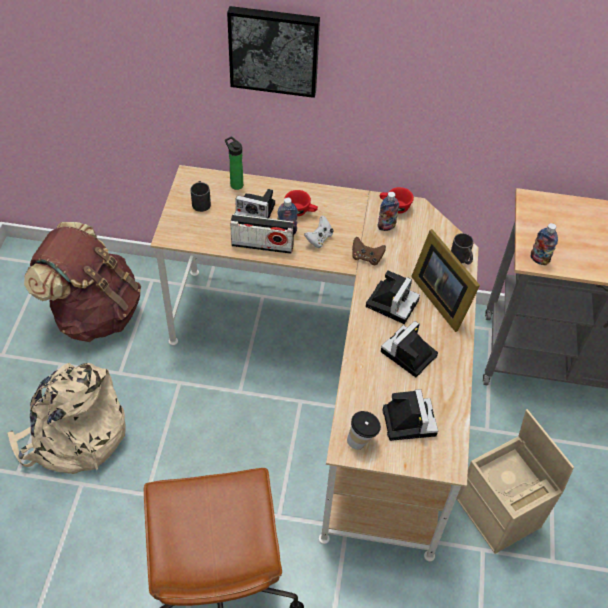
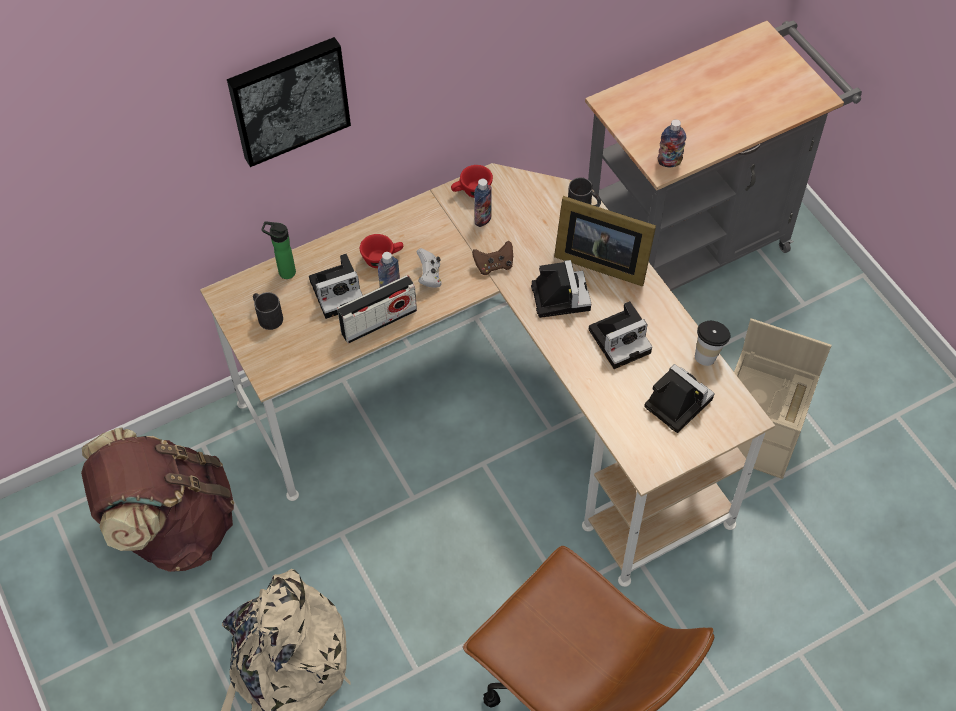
camera: 35 degrees left, 5 degrees up
(362, 441) = (654, 451): cup -> cup (708, 354)
(408, 355) = (621, 339): camera -> camera turned 120 degrees counterclockwise

